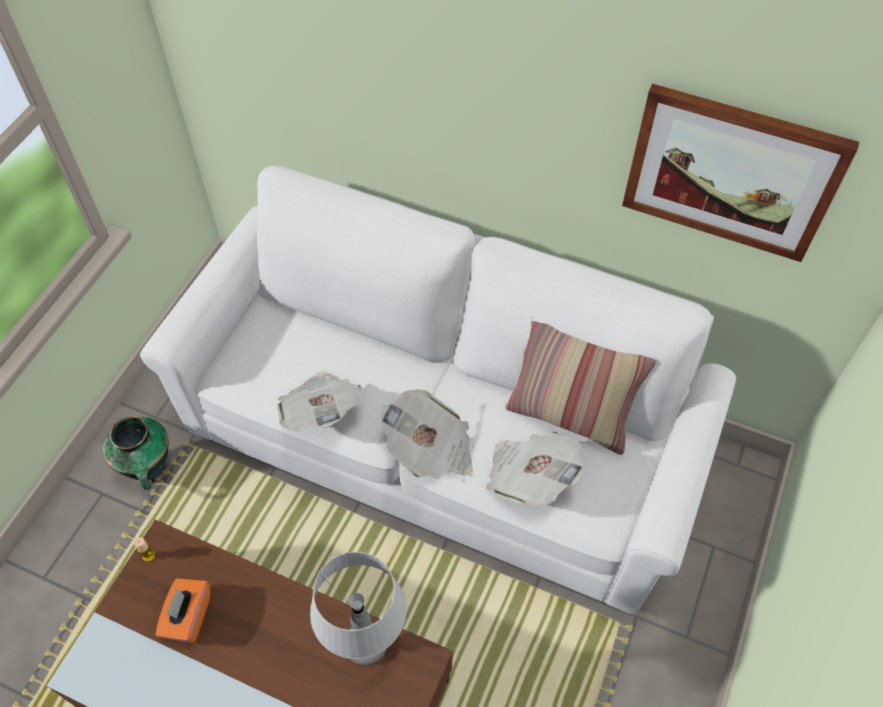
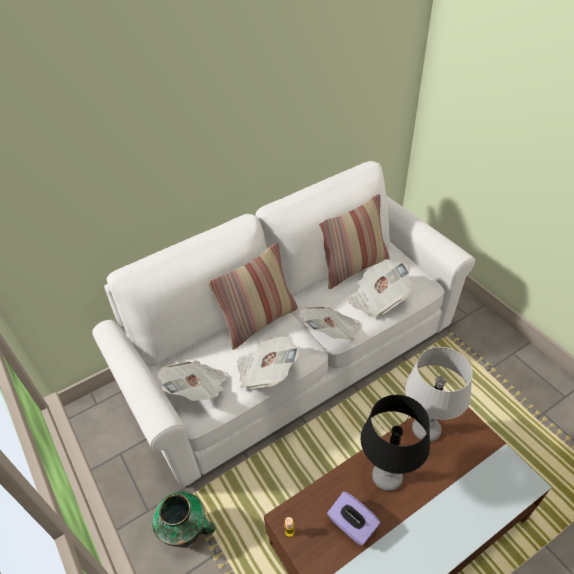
camera: 55 degrees left, 10 degrees down
(188, 617) = (352, 525): orange tissue box -> purple tissue box
(256, 358) = (198, 389): none -> newspaper
(270, 628) = (387, 477): none -> black table lamp
(394, 359) = (258, 321): none -> pillow
(731, 173) = (347, 81): picture -> none

